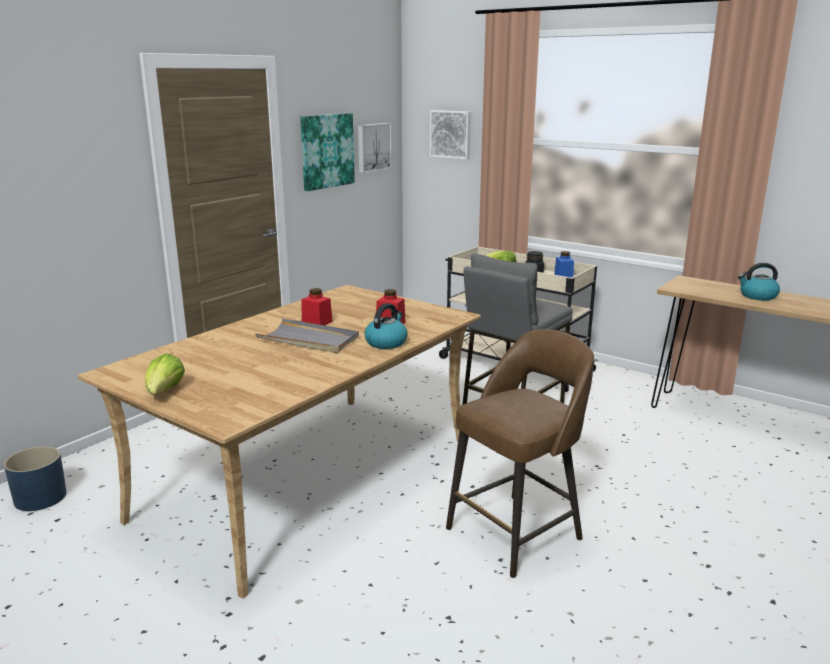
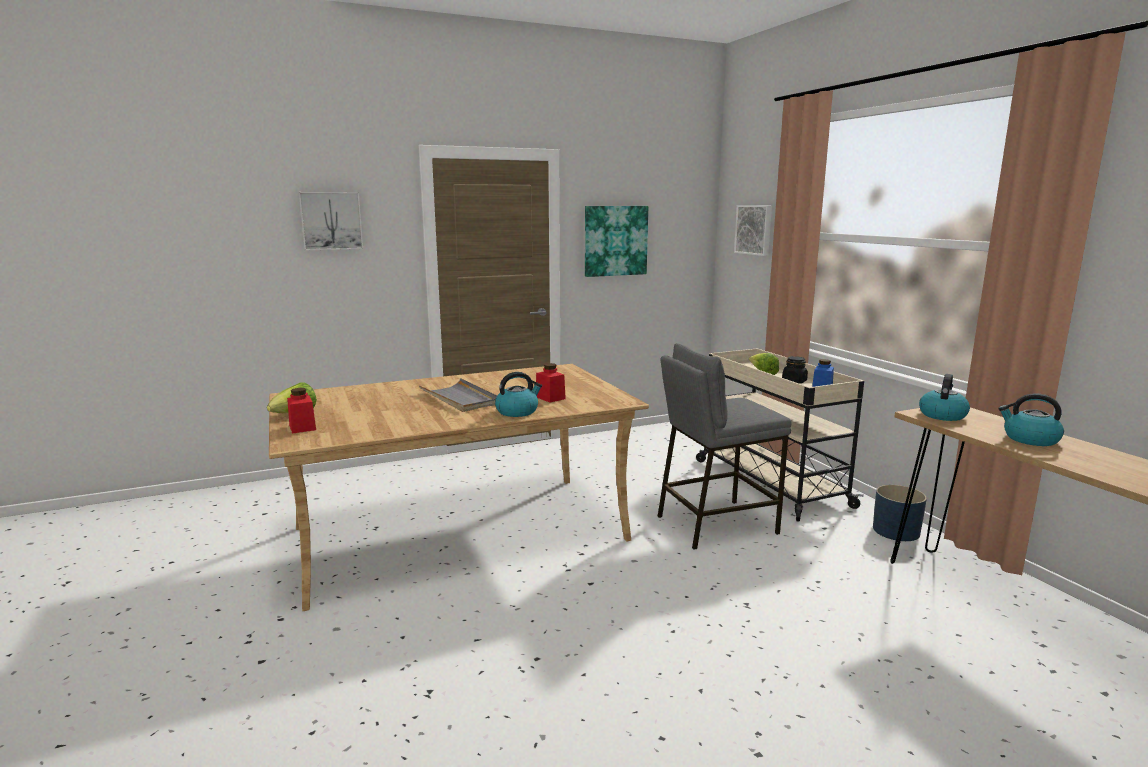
camera: 30 degrees right, 5 degrees down
(40, 497) = (273, 495): blue planter -> blue planter (895, 531)
(317, 322) = (492, 387): red jar -> red jar (302, 427)
(373, 147) = (675, 241): picture -> picture (331, 221)
(517, 532) = (582, 639): brown stool -> none
(687, 287) = (942, 415): none -> kettle

